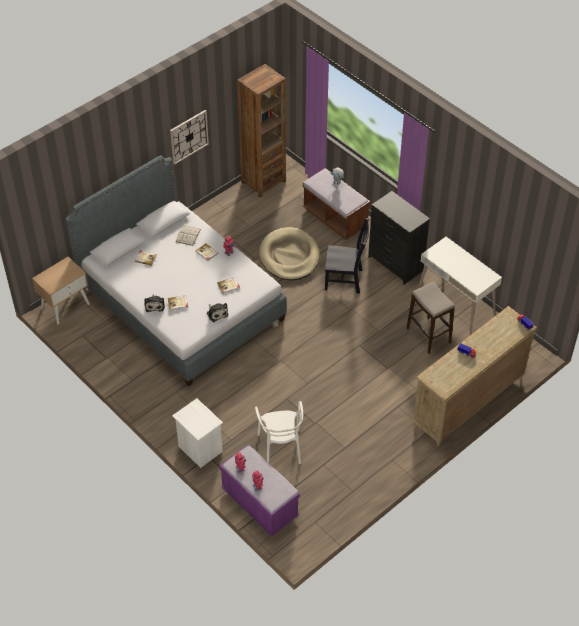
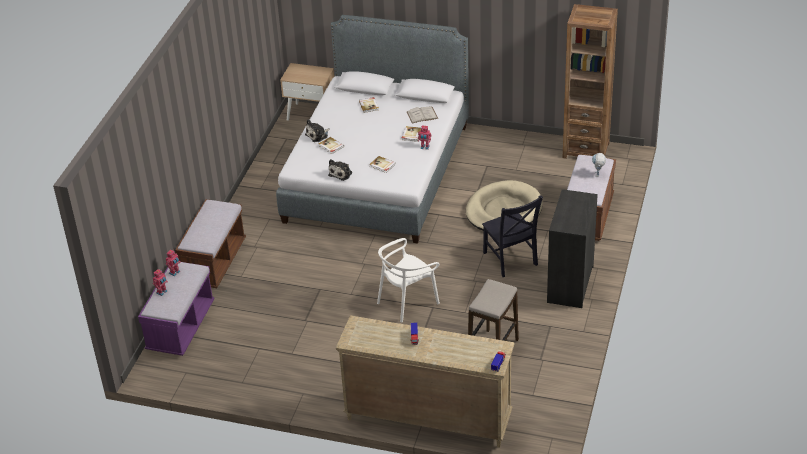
camera: 60 degrees right, 10 degrees down
(189, 136) = (502, 33): wall clock -> none
(199, 449) = (214, 263): white nightstand -> brown bench
(281, 448) = (257, 311): white chair -> white chair (407, 301)
(456, 301) = (562, 351): white desk -> none

